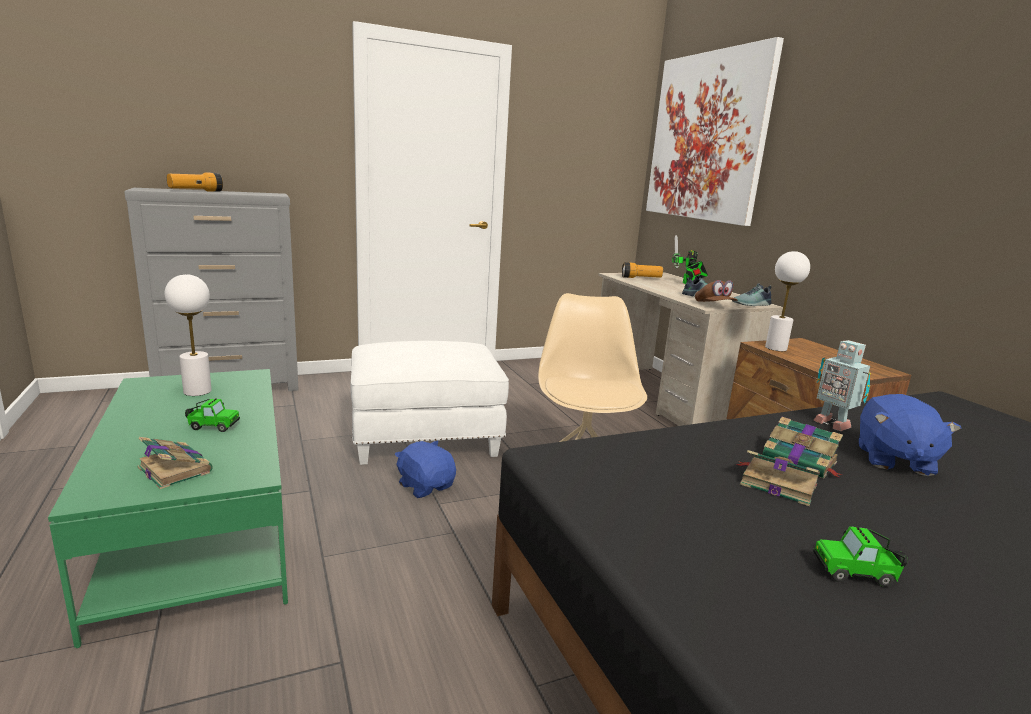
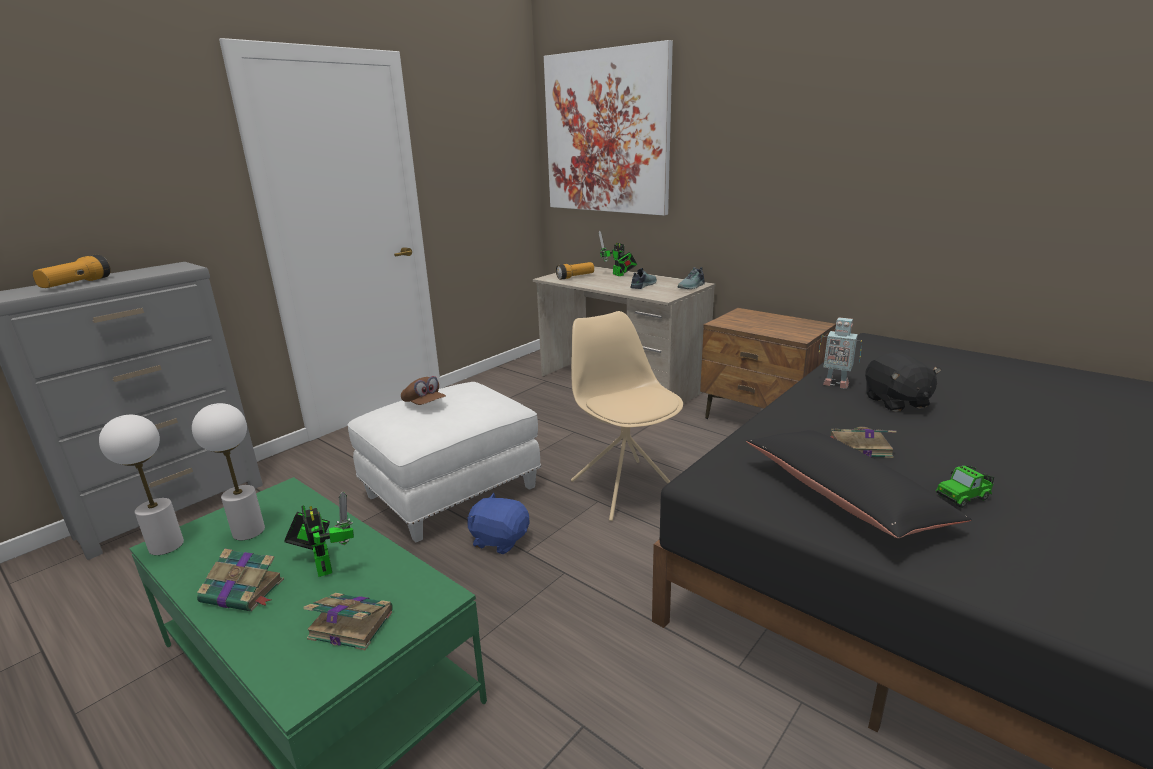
camera: 25 degrees left, 5 degrees up
(212, 426) = (323, 564): toy car -> toy robot
(689, 519) = (844, 497): none -> black pillow
(714, 305) = (668, 295): brown cap -> brown cap (424, 404)
(775, 348) = (733, 323): white table lamp -> white table lamp (166, 545)
(800, 461) = (851, 423): book -> book (244, 591)
(893, 460) = (896, 402): blue plush toy -> black plush toy

